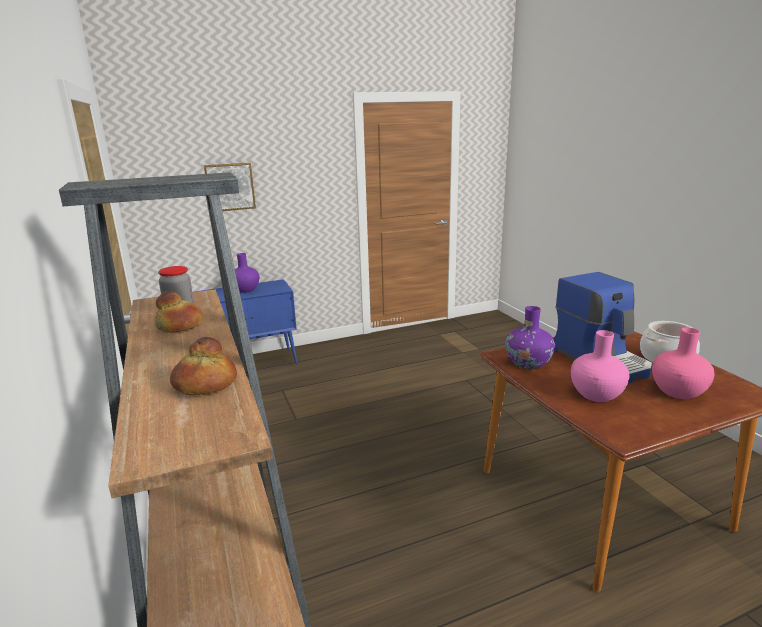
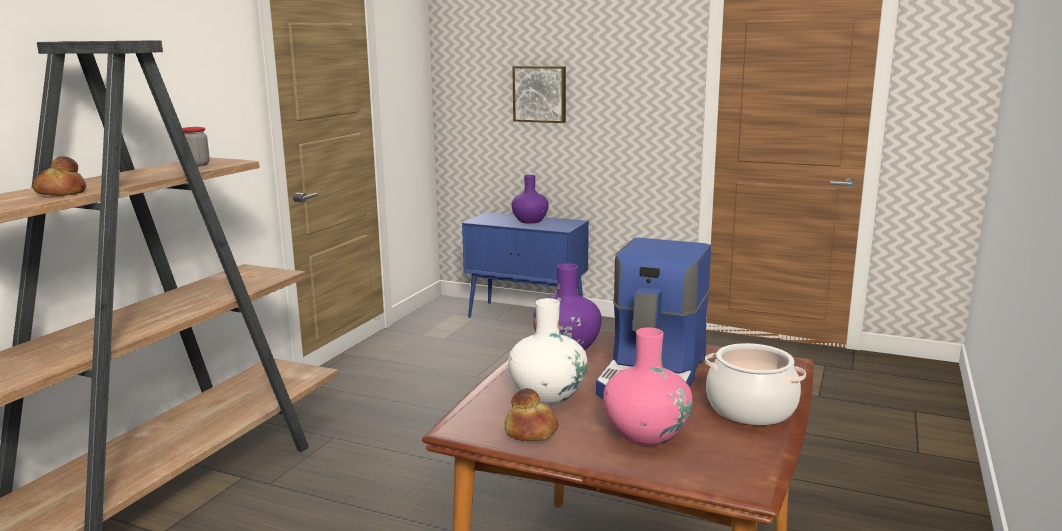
camera: 45 degrees right, 5 degrees down
(179, 326) = (160, 171): bread -> bread (530, 432)
(596, 394) = (547, 395): pink vase -> white vase

